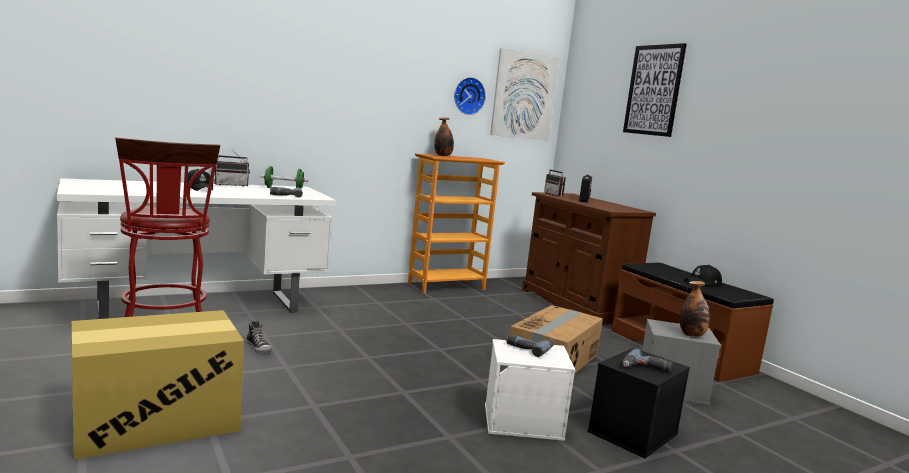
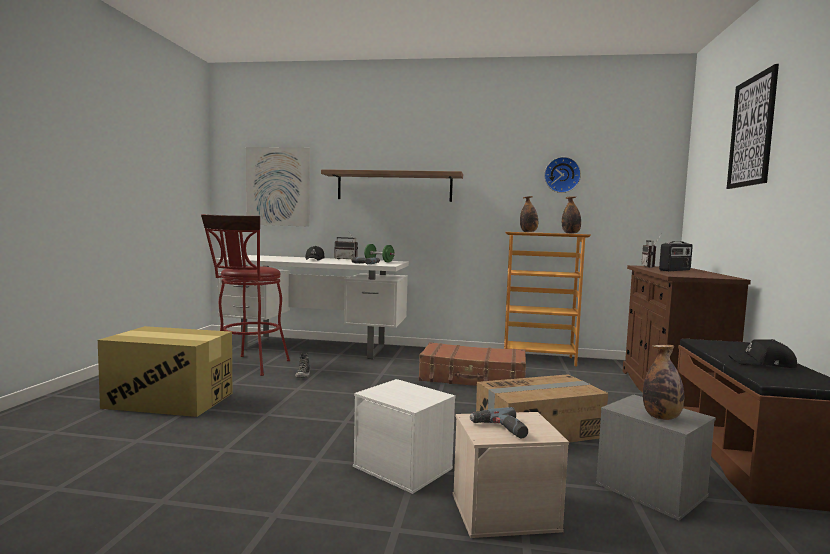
camera: 40 degrees right, 5 degrees down
(291, 91) = (394, 186): none -> shelf
(429, 318) = (473, 378): none -> brown suitcase
(483, 159) = (570, 233): none -> bottle
(524, 96) = (632, 168): picture -> picture (278, 186)
(529, 347) = (414, 390): power drill -> none
(632, 432) = (505, 511): black storage box -> beige storage box

